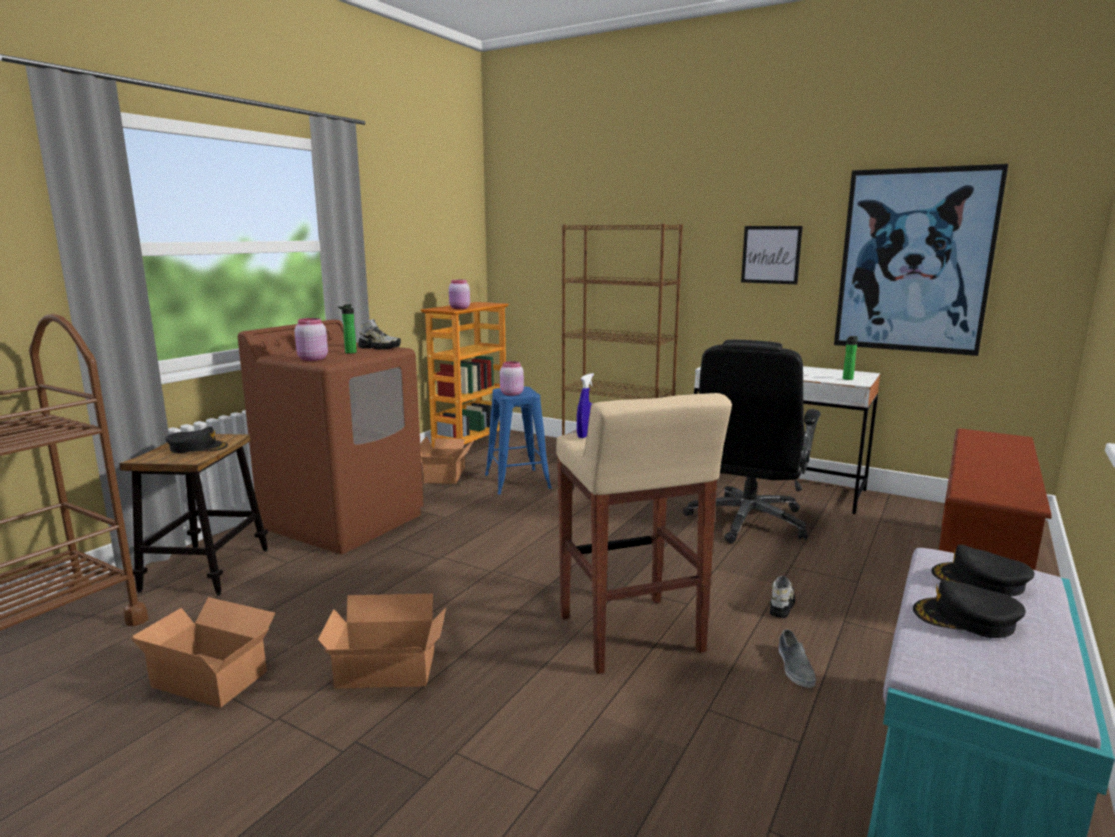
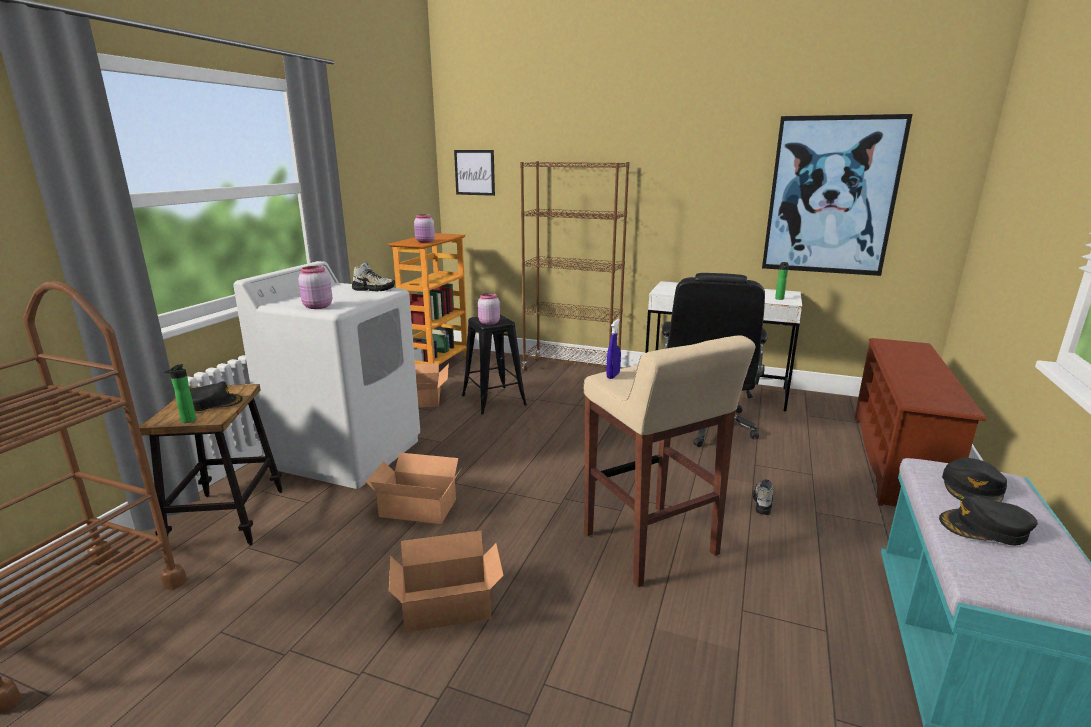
camera: 10 degrees left, 5 degrees up
(211, 676) = (276, 635): cardboard box -> cardboard box (417, 506)
(345, 521) = (348, 453): brown washing machine -> white washing machine
(349, 353) = (348, 297): bottle -> bottle (187, 421)
(517, 481) = (493, 400): blue stool -> black stool
(771, 254) = (708, 190): picture -> picture (474, 172)
(794, 667) = (795, 560): grey shoe -> none
(979, 580) = (973, 488): black cap -> black cap turned 75 degrees counterclockwise

